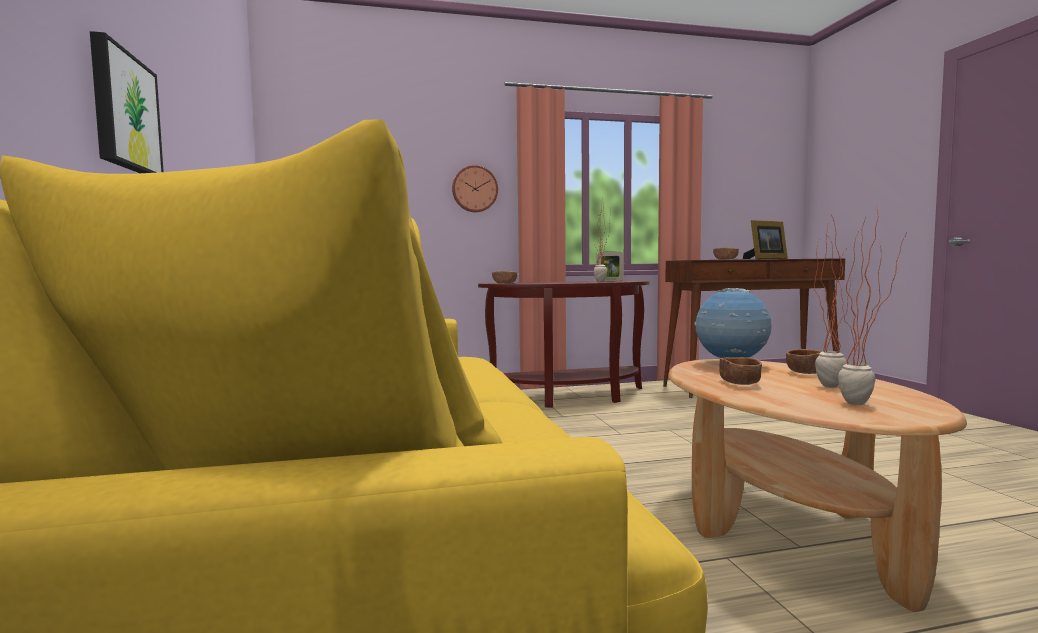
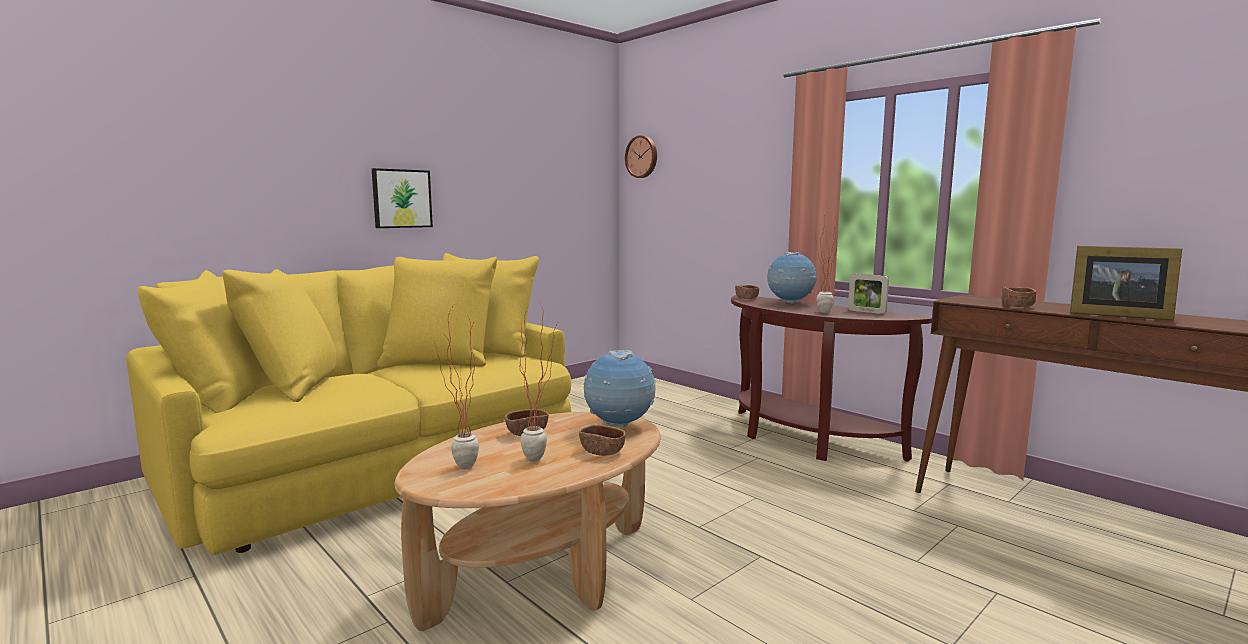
camera: 60 degrees right, 5 degrees up
(474, 189) = (762, 193): wall clock -> wall clock (642, 157)
(548, 282) = (790, 303): none -> globe

